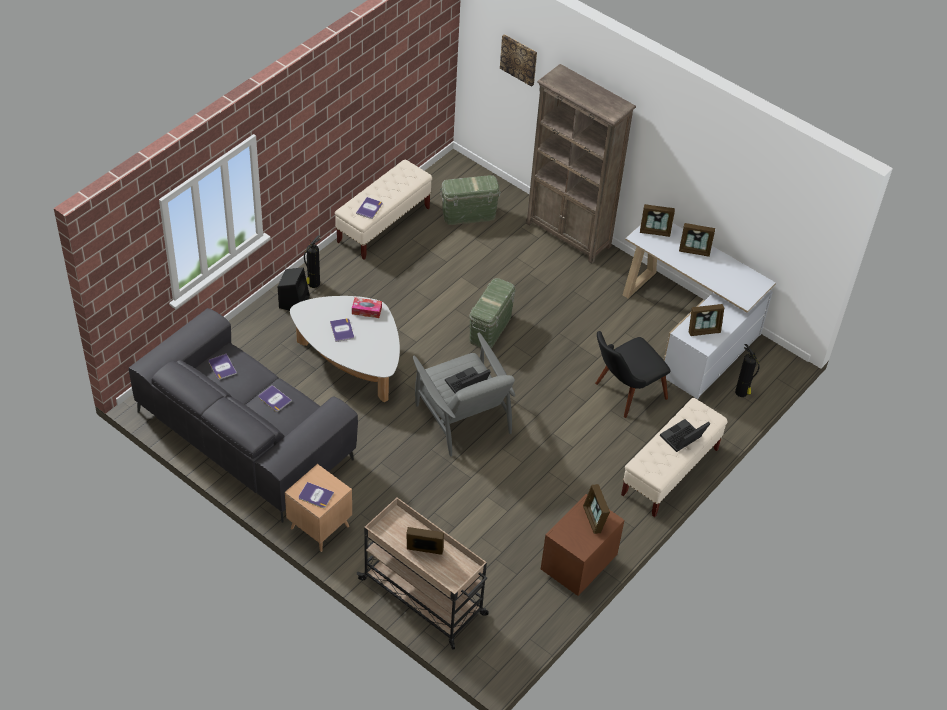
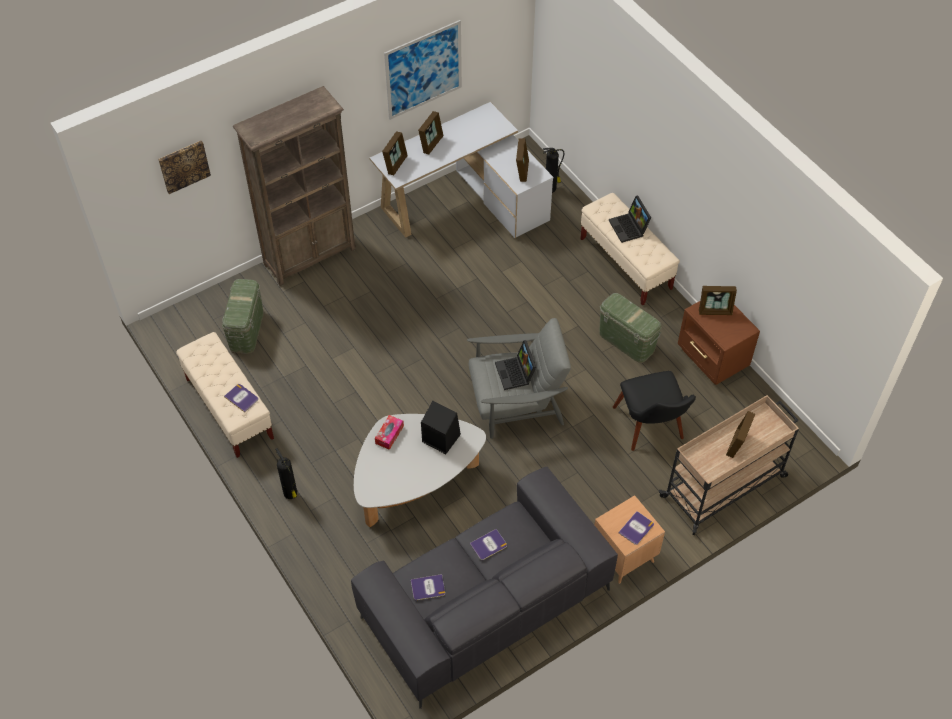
camera: 70 degrees left, 5 degrees up
(294, 301) = (309, 517): black speaker -> black speaker (440, 438)
(342, 330) = (409, 463): book -> none
(490, 329) = (411, 351): green storage box -> green storage box (627, 341)
(623, 394) = (527, 271): black chair -> black chair (652, 430)
(724, 185) = (423, 70): none -> picture

